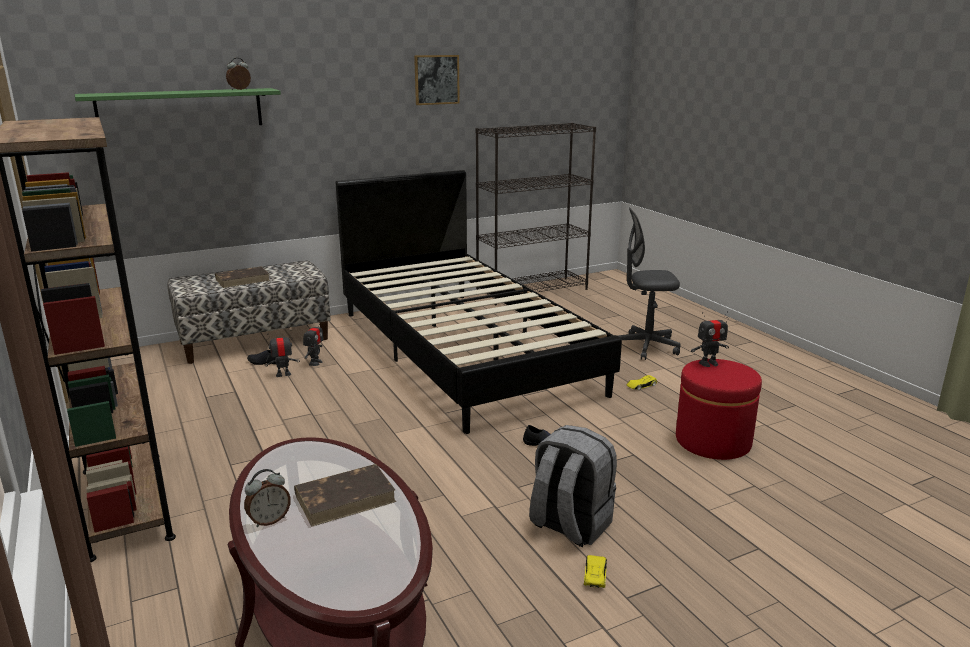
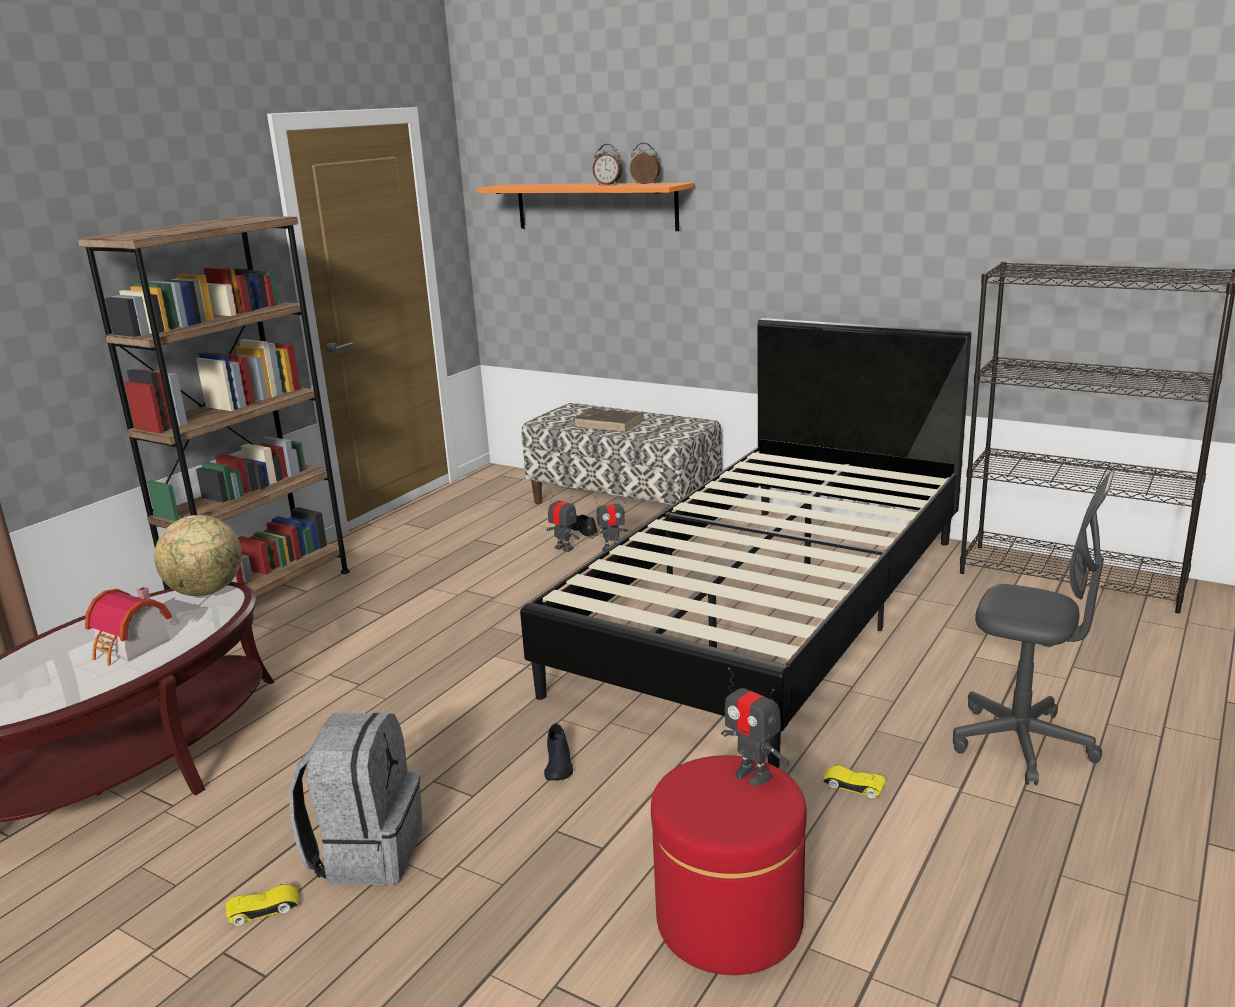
camera: 60 degrees right, 0 degrees up
(181, 110) = (595, 206): green shelf -> orange shelf
(269, 520) = (80, 631): alarm clock -> alarm clock (608, 184)
(283, 454) = (207, 591): none -> globe
(346, 497) = (132, 648): brown book -> toy house
(436, 79) = (938, 174): picture -> none
(646, 347) = (1021, 743): grey office chair -> grey office chair turned 150 degrees clockwise

